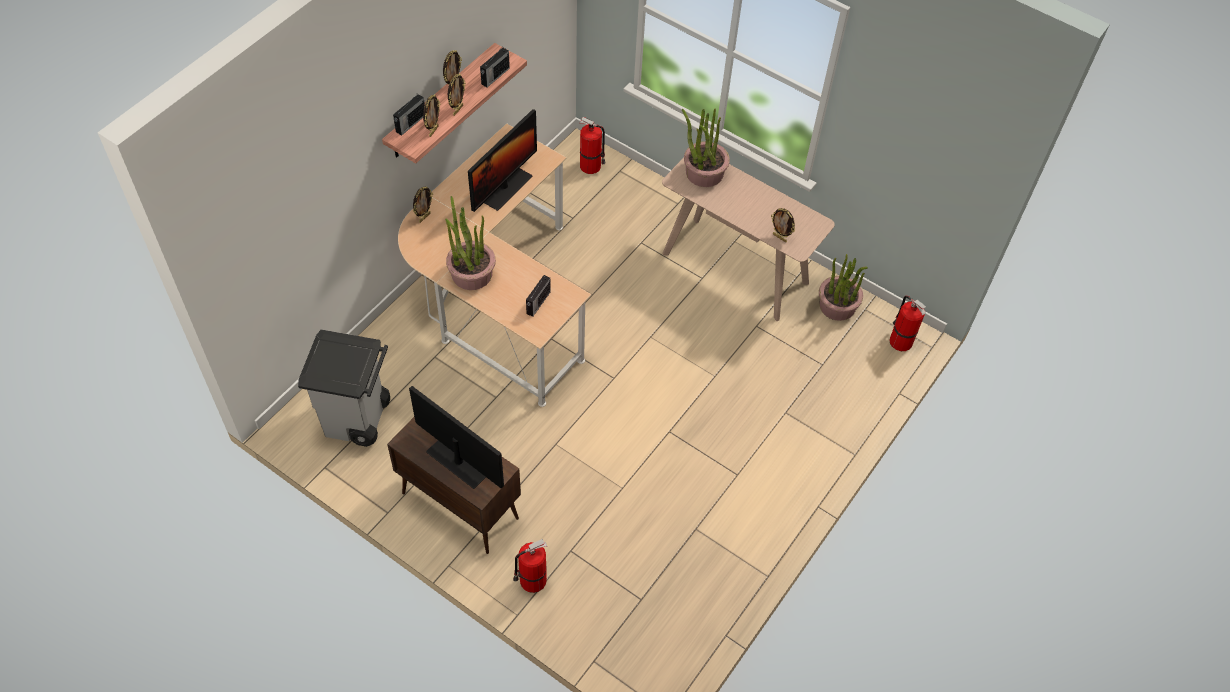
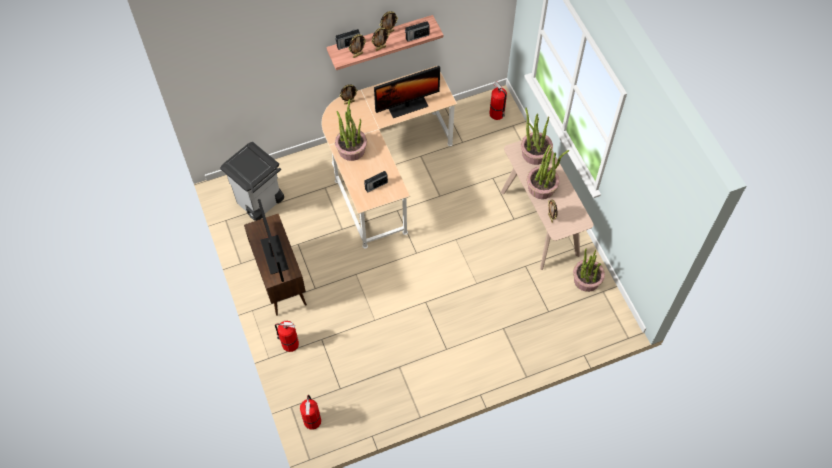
camera: 35 degrees right, 5 degrees up
(742, 207) = (542, 187): none -> potted plant
(899, 340) = (610, 323): fire extinguisher -> fire extinguisher (312, 420)

